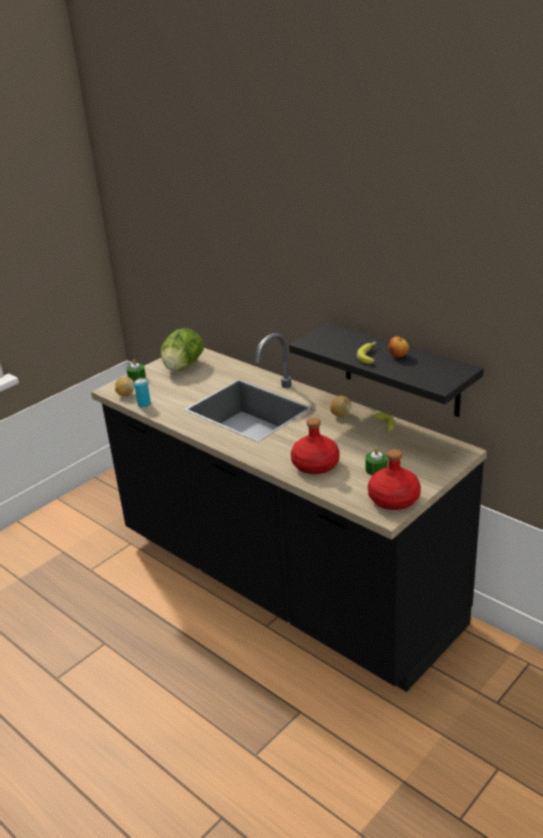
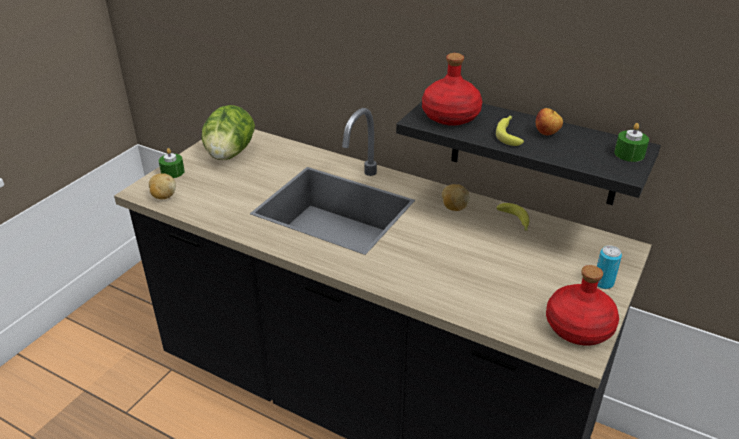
camera: 15 degrees left, 5 degrees up
(144, 404) = (193, 210): can -> can (603, 283)
(315, 465) = (454, 283): red bottle -> red bottle (450, 116)
(376, 469) = (534, 283): green candle -> green candle (629, 154)

